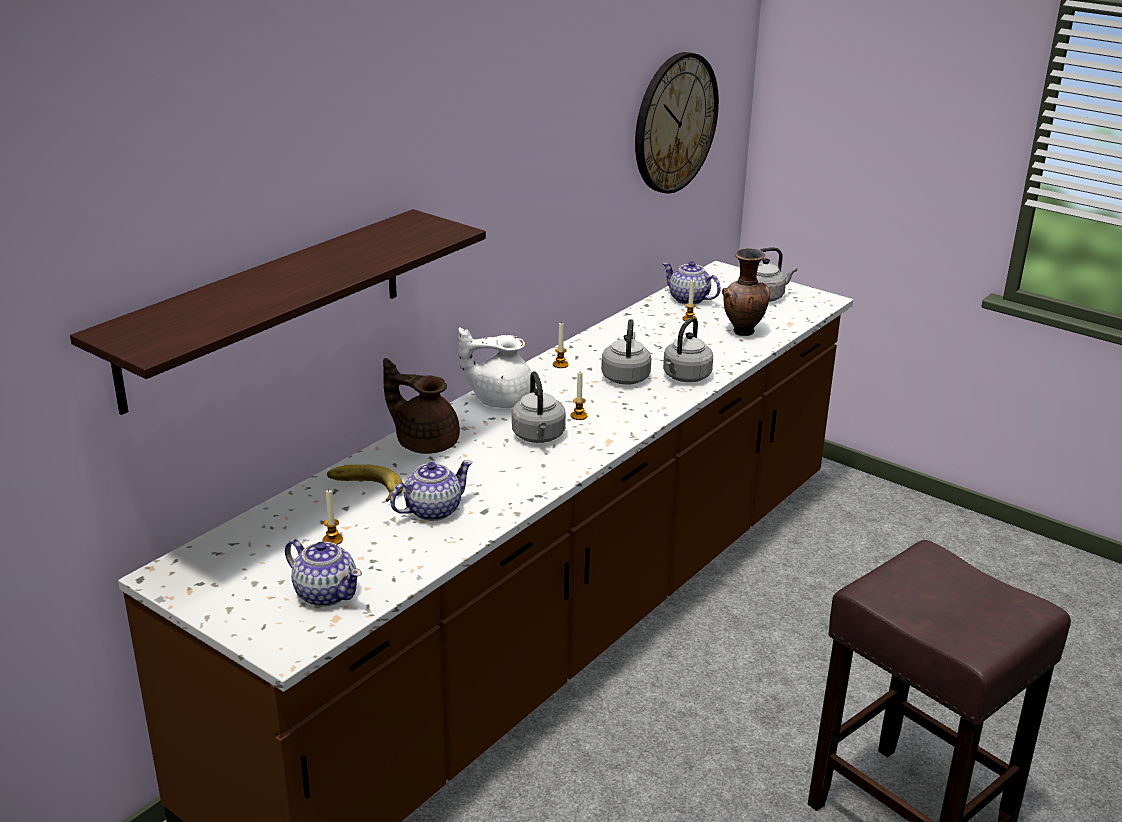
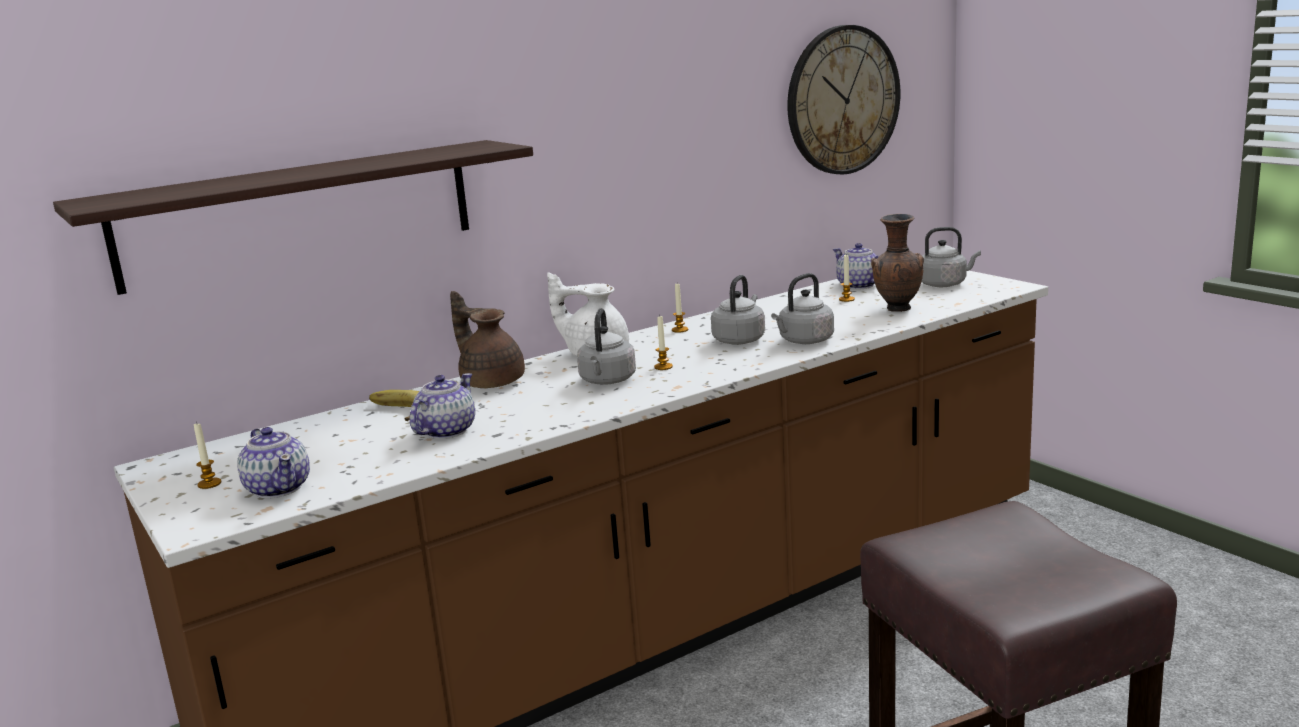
camera: 20 degrees right, 10 degrees down
(332, 540) = (329, 448): candle -> candle (209, 484)
(432, 510) = (445, 431): teapot -> teapot turned 45 degrees counterclockwise

